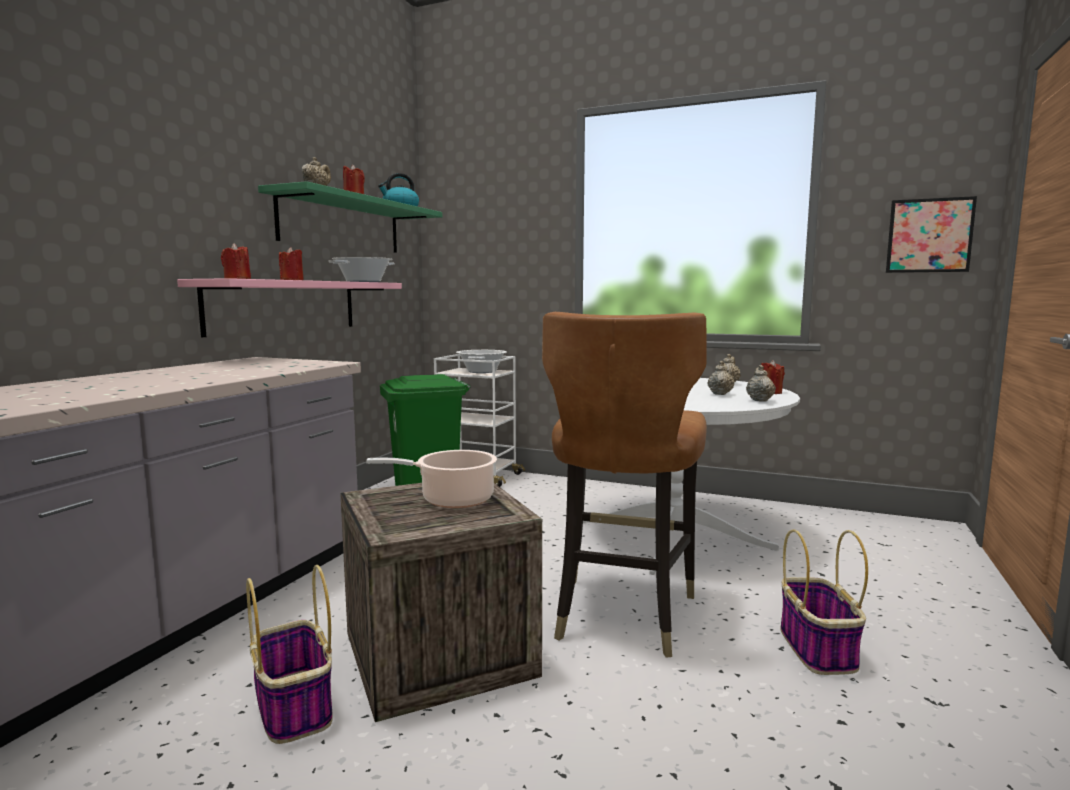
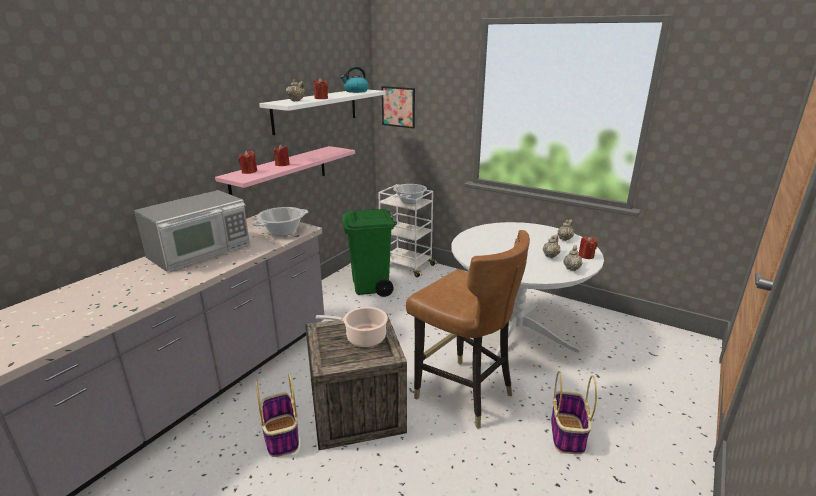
camera: 10 degrees right, 15 degrees up
(144, 377) = (200, 251): none -> microwave
(342, 224) = (316, 110): green shelf -> white shelf
(364, 282) = (330, 152): cooking pot -> cooking pot (283, 231)
(621, 613) = (463, 393): brown chair -> brown chair turned 75 degrees counterclockwise
(929, 235) = (731, 144): picture -> picture (398, 107)

